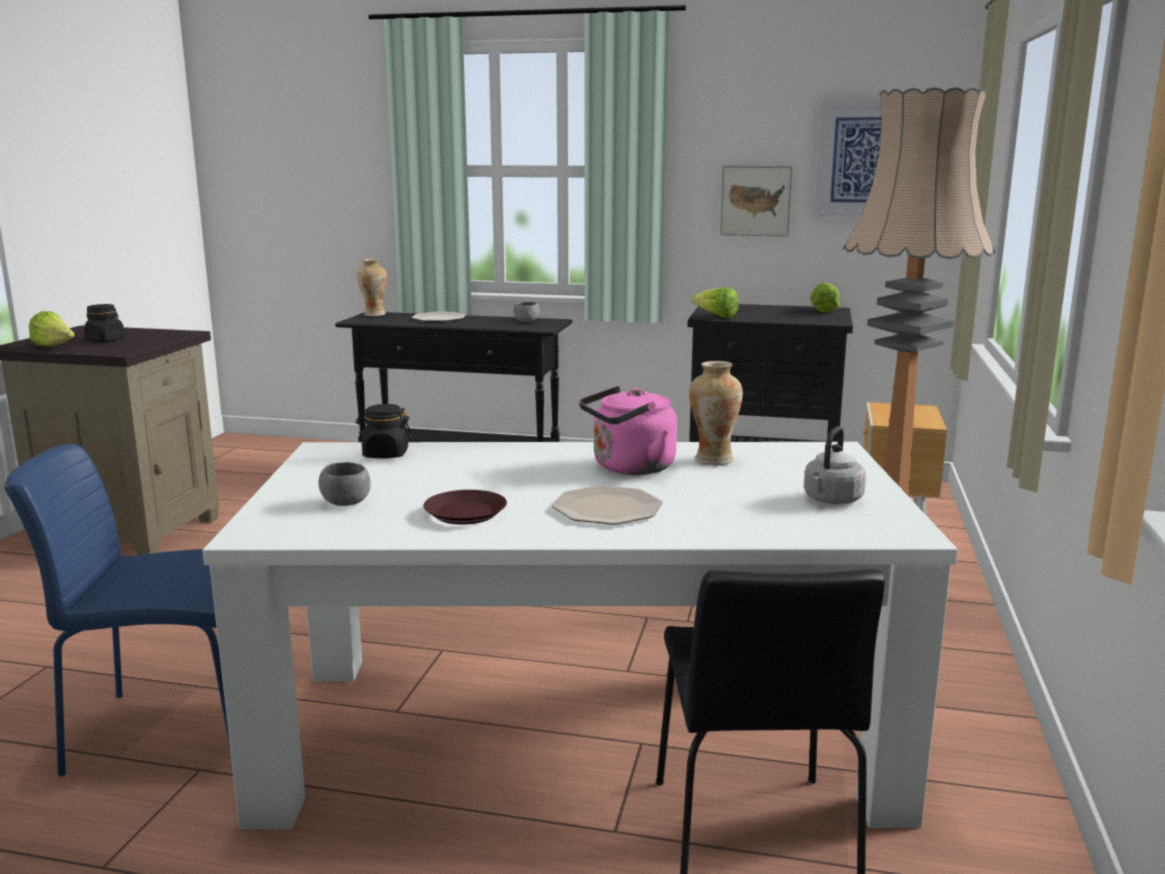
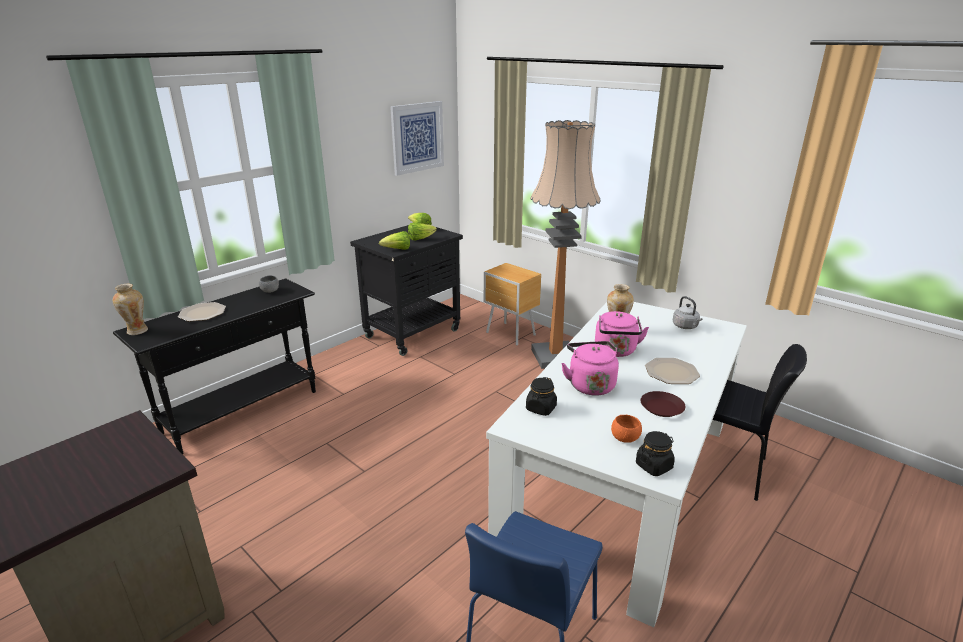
camera: 60 degrees left, 10 degrees up
(55, 348) = (76, 509): lettuce -> lettuce (420, 239)
(105, 340) = (86, 472): black jar -> black jar (654, 466)
(346, 503) = (625, 438): grey bowl -> orange bowl
(488, 468) = (590, 384): none -> pink kettle
(755, 200) = (366, 171): picture -> none

